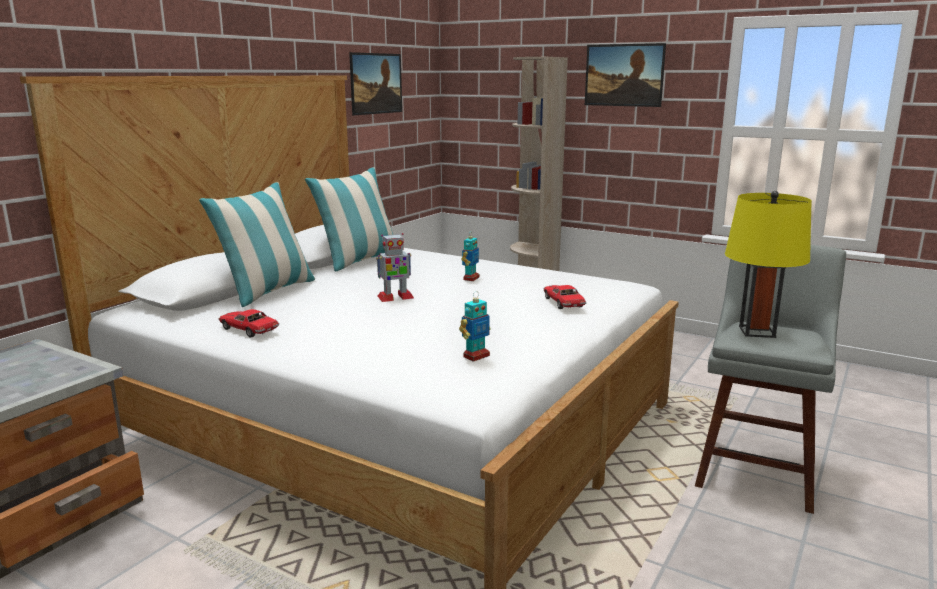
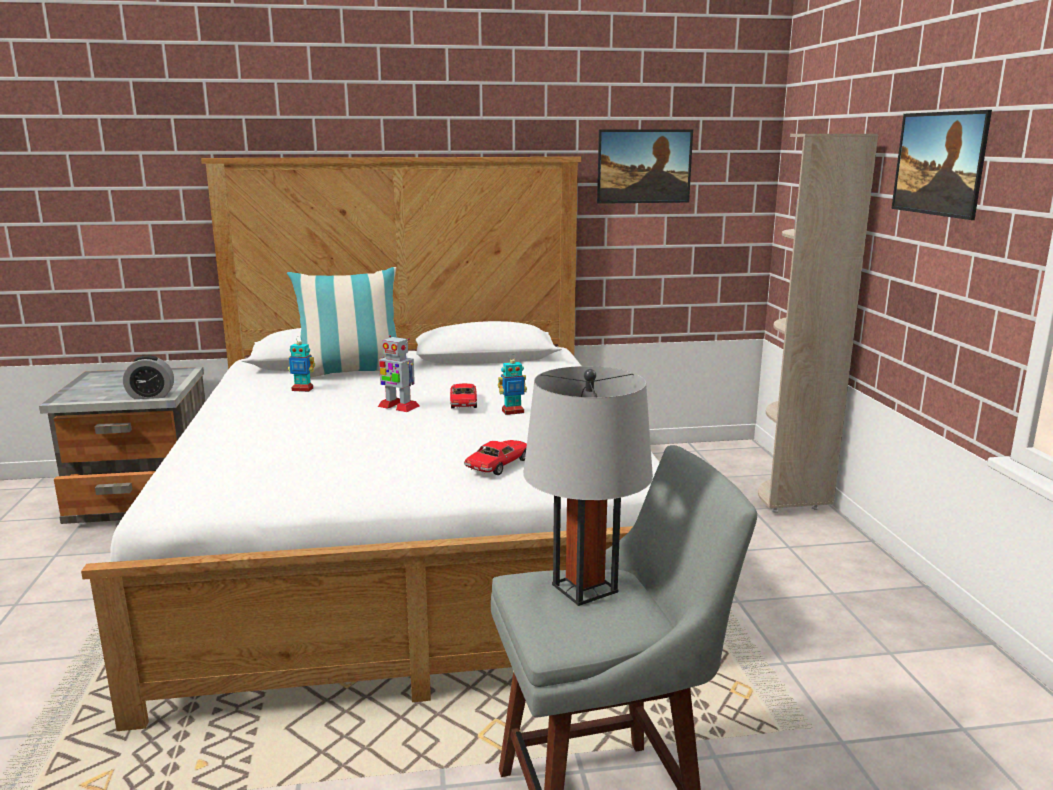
camera: 50 degrees right, 0 degrees up
(79, 373) = (151, 396): none -> alarm clock
(248, 330) = (250, 397): toy car -> toy car (463, 402)
(359, 261) = (491, 367): pillow -> none
(476, 356) = (264, 474): toy robot -> toy robot (302, 389)
(757, 332) = (584, 588): yellow table lamp -> grey table lamp

